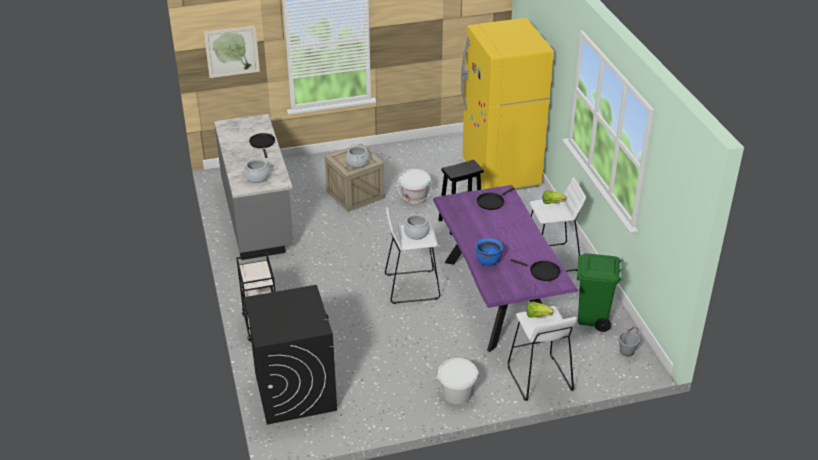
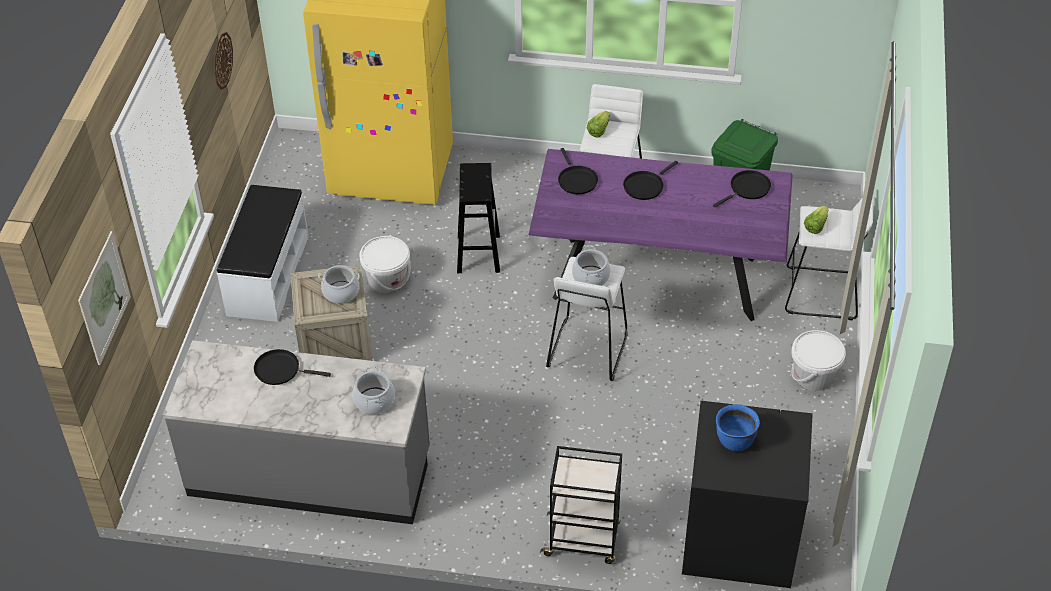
camera: 65 degrees left, 10 degrees up
(388, 158) = (267, 275): none -> white bench
(439, 35) = (222, 60): none -> wall clock
(488, 261) = (701, 228): blue cooking pot -> blue cooking pot (734, 440)
(509, 229) = (645, 186): none -> black frying pan
(627, 351) = (809, 202): grey bucket -> none

